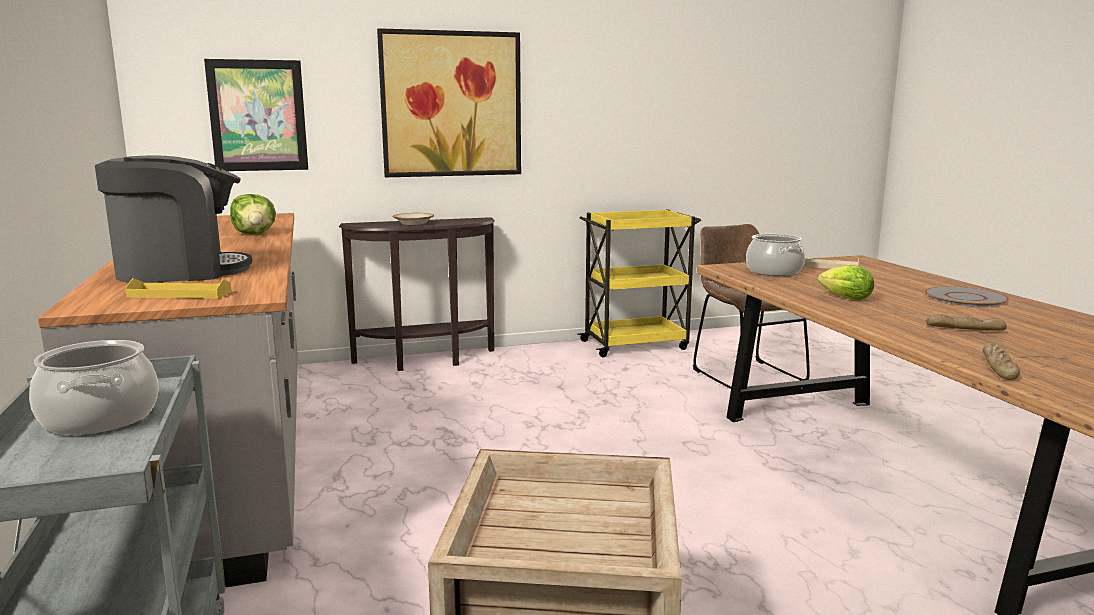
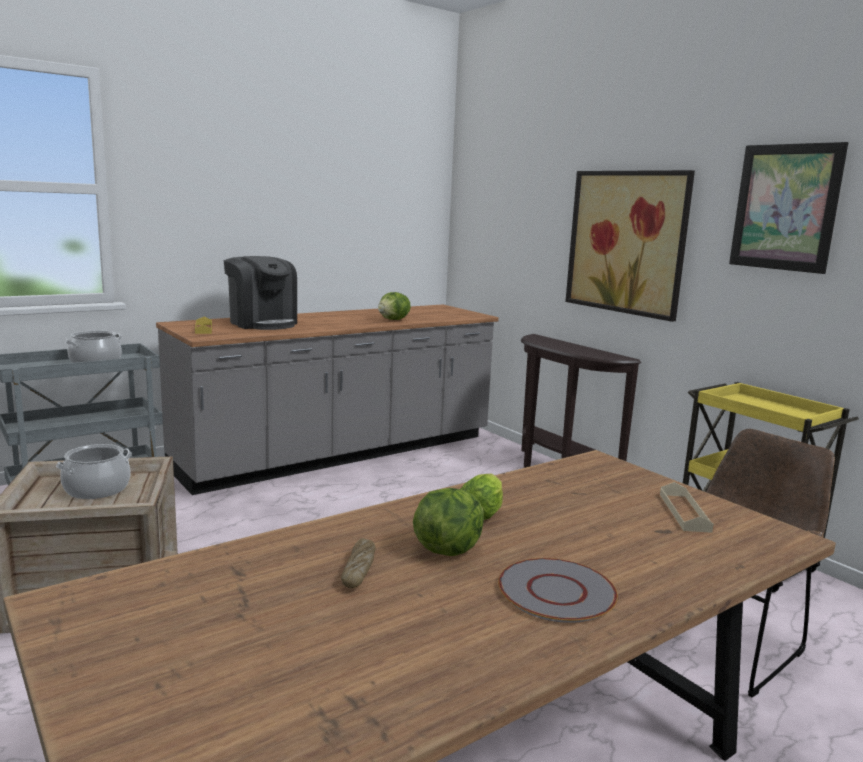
camera: 70 degrees right, 0 degrees up
(258, 115) = (505, 240): picture -> picture (785, 207)
(414, 224) = (558, 346): bowl -> none
(774, 271) = (604, 483): cooking pot -> cooking pot (97, 489)
(914, 310) = (447, 548): none -> lettuce
(999, 368) = (191, 569): bread -> none

